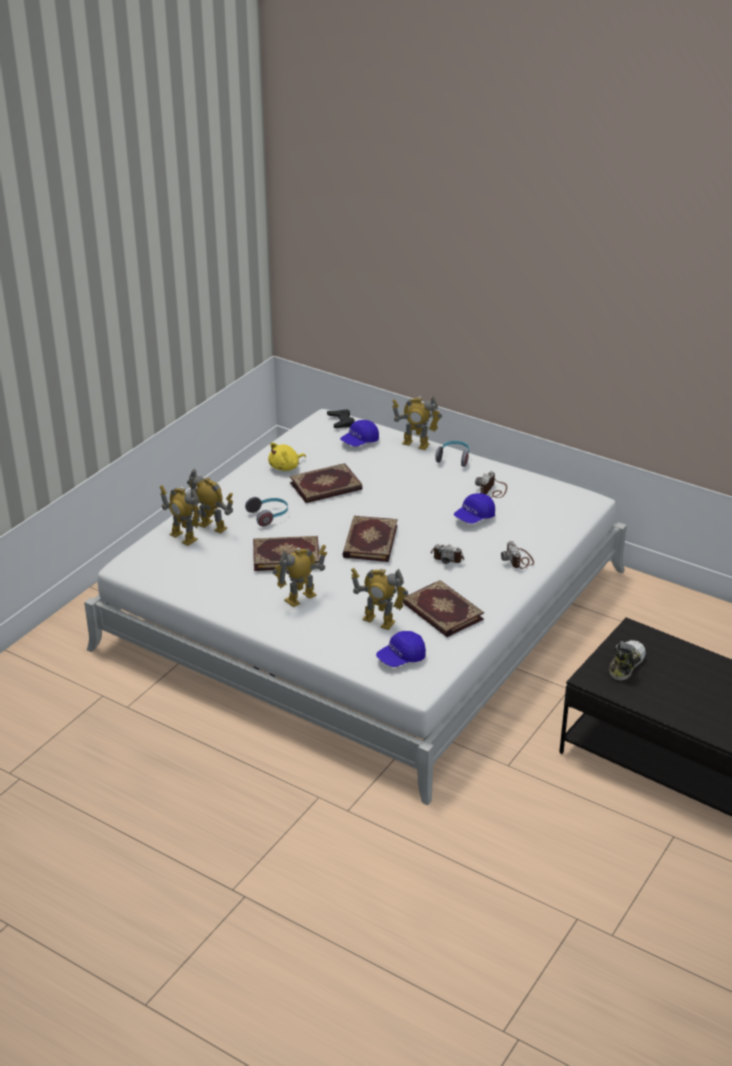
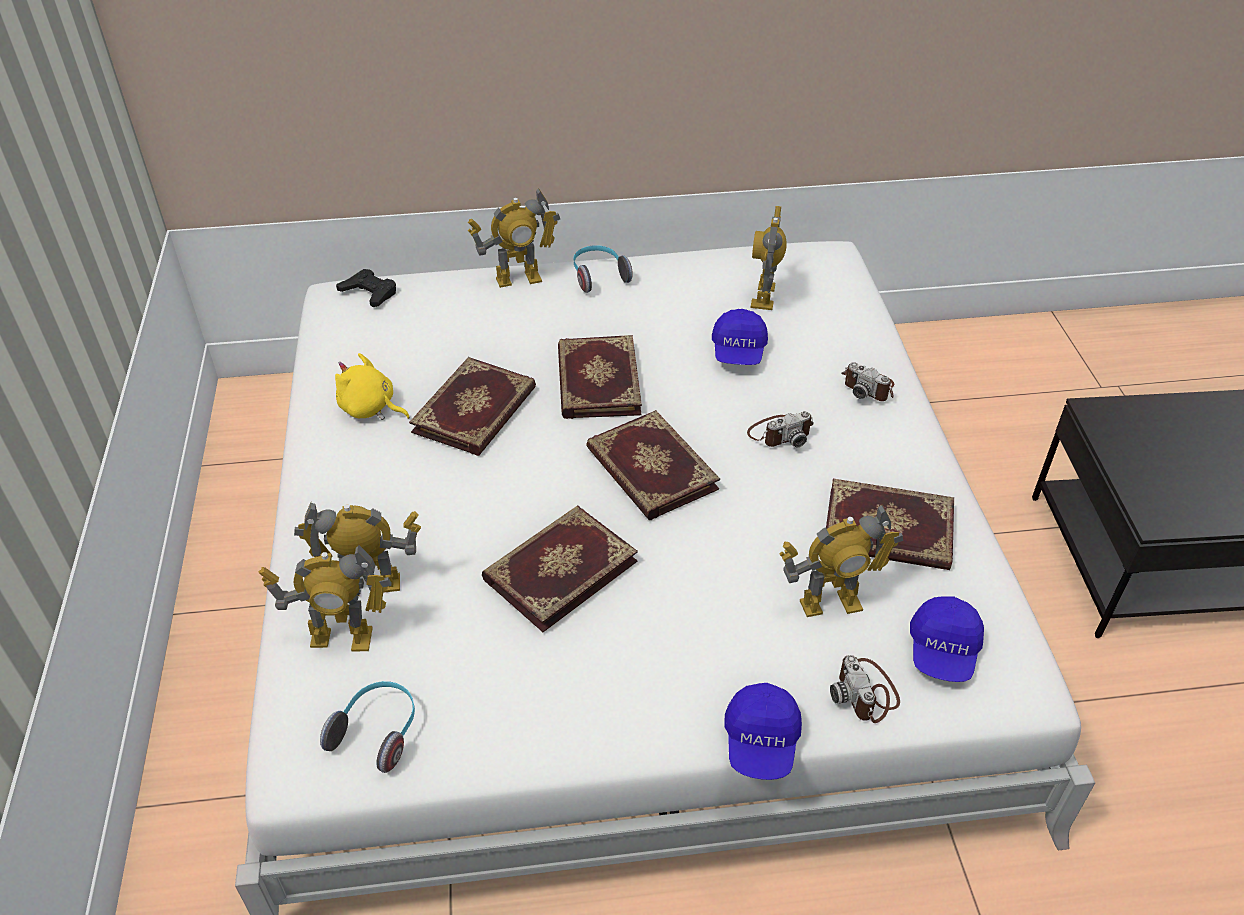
camera: 40 degrees left, 10 degrees up
(269, 516) = (446, 510): headphones -> headphones (378, 732)
(286, 467) = (370, 408): yellow plush toy -> yellow plush toy turned 105 degrees clockwise
(301, 598) = (673, 637): toy robot -> toy robot (764, 296)
(359, 442) = (435, 312): blue cap -> blue cap (761, 742)
(393, 499) = (596, 381): none -> book
(492, 490) = (710, 299): camera -> camera (866, 693)
(625, 665) = (1163, 470): shoe -> none

